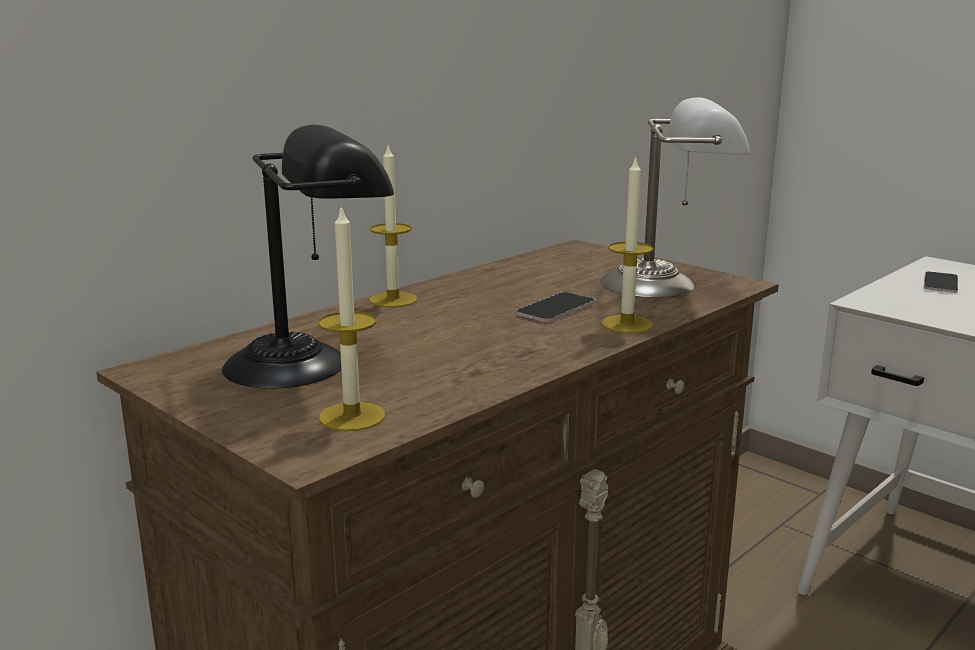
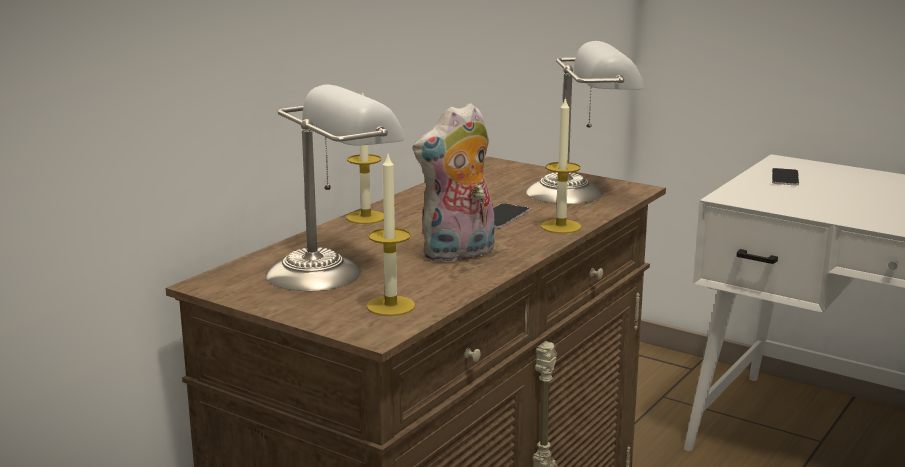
camera: 10 degrees left, 0 degrees up
(310, 360) = (331, 268): black table lamp -> white table lamp
(479, 352) = (458, 254): none -> plush toy

